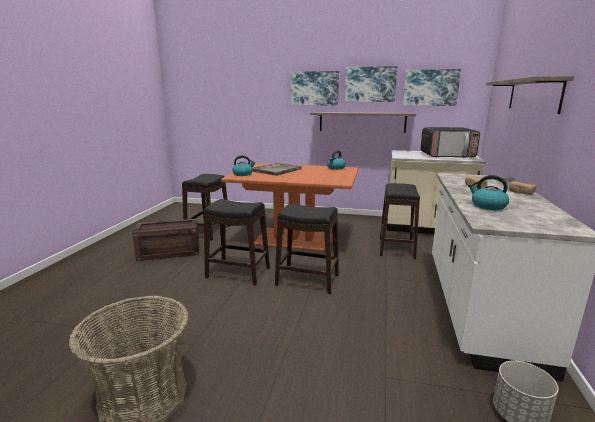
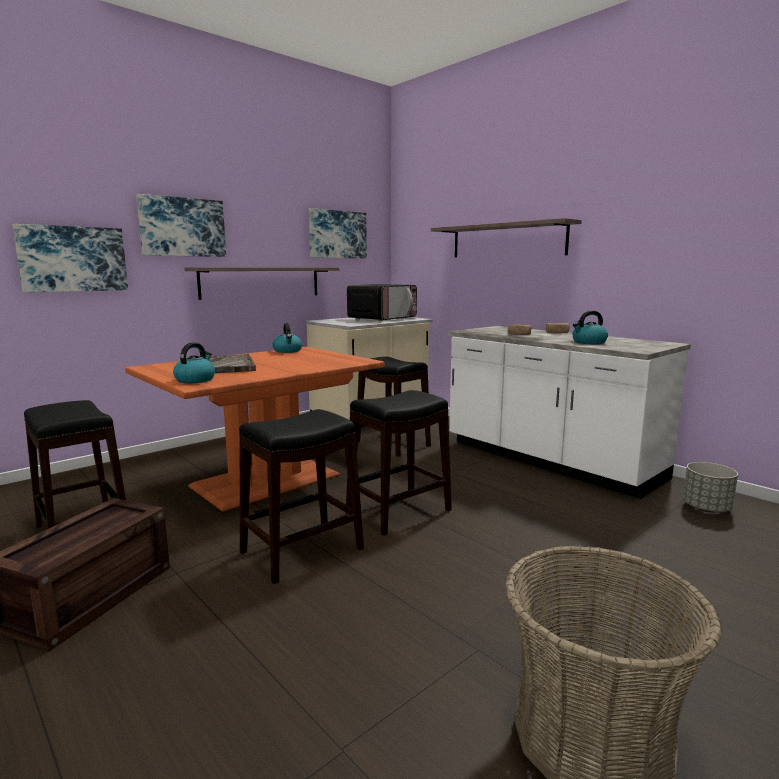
camera: 55 degrees left, 5 degrees down
(370, 84) = (267, 225): picture -> picture (73, 259)

